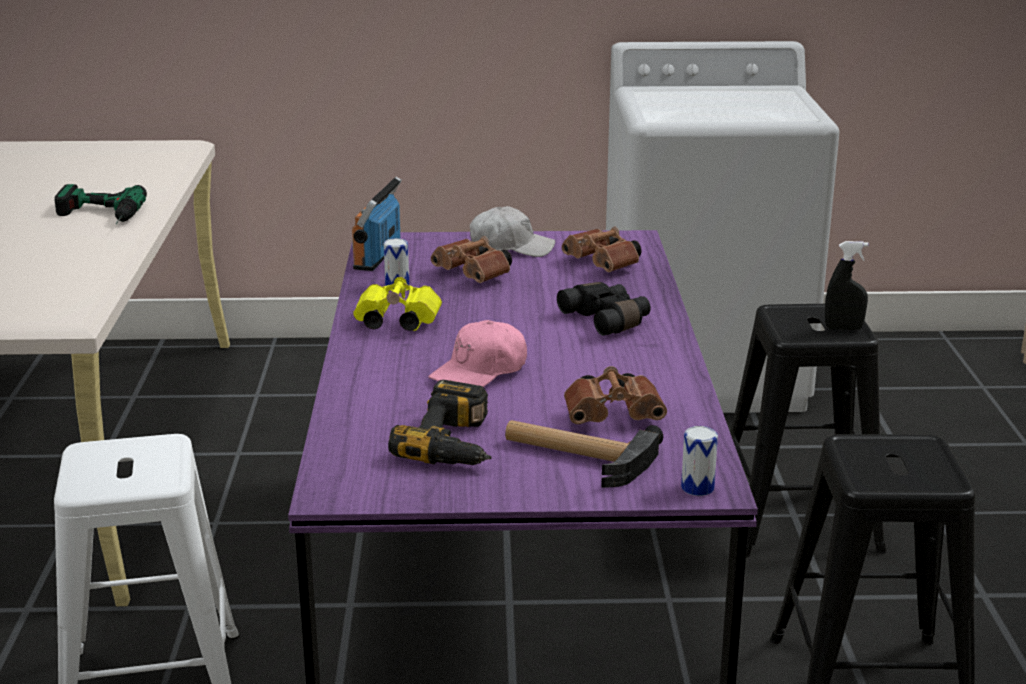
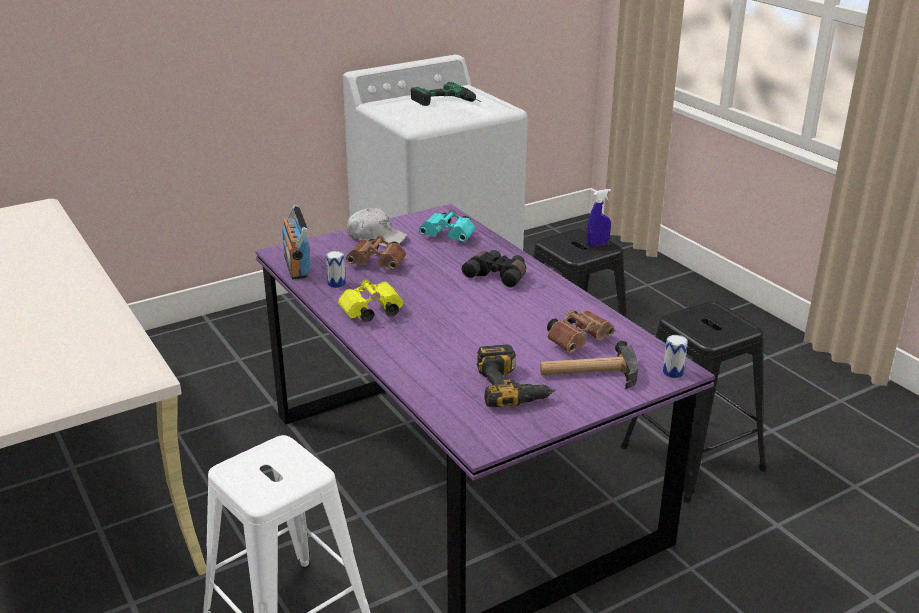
camera: 30 degrees left, 5 degrees up
(97, 217) = (53, 284): power drill -> power drill (448, 102)
(480, 373) = (467, 334): pink cap -> none
(510, 247) = (376, 237): white cap -> white cap turned 45 degrees clockwise
(604, 265) = (450, 236): brown binoculars -> turquoise binoculars
(843, 328) = (597, 244): black spray bottle -> blue spray bottle

